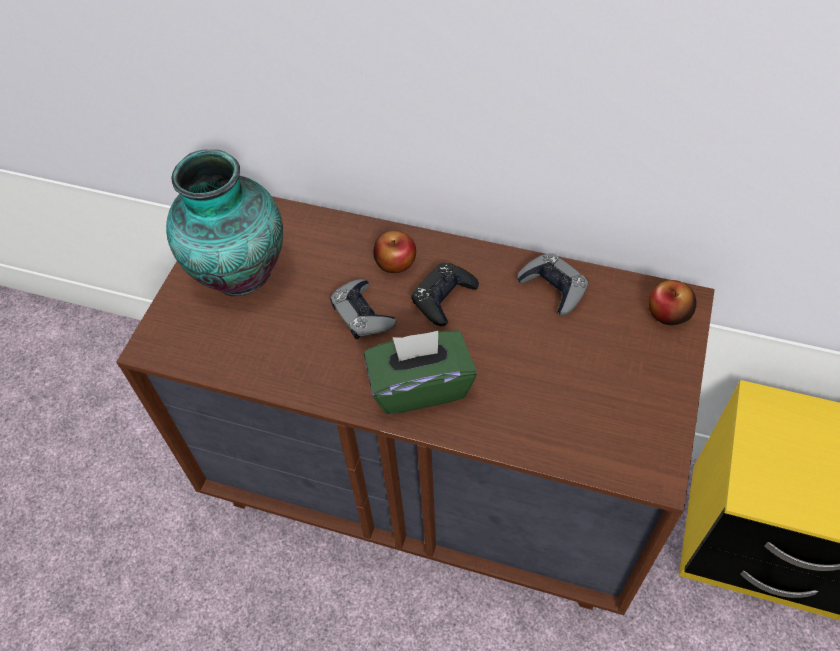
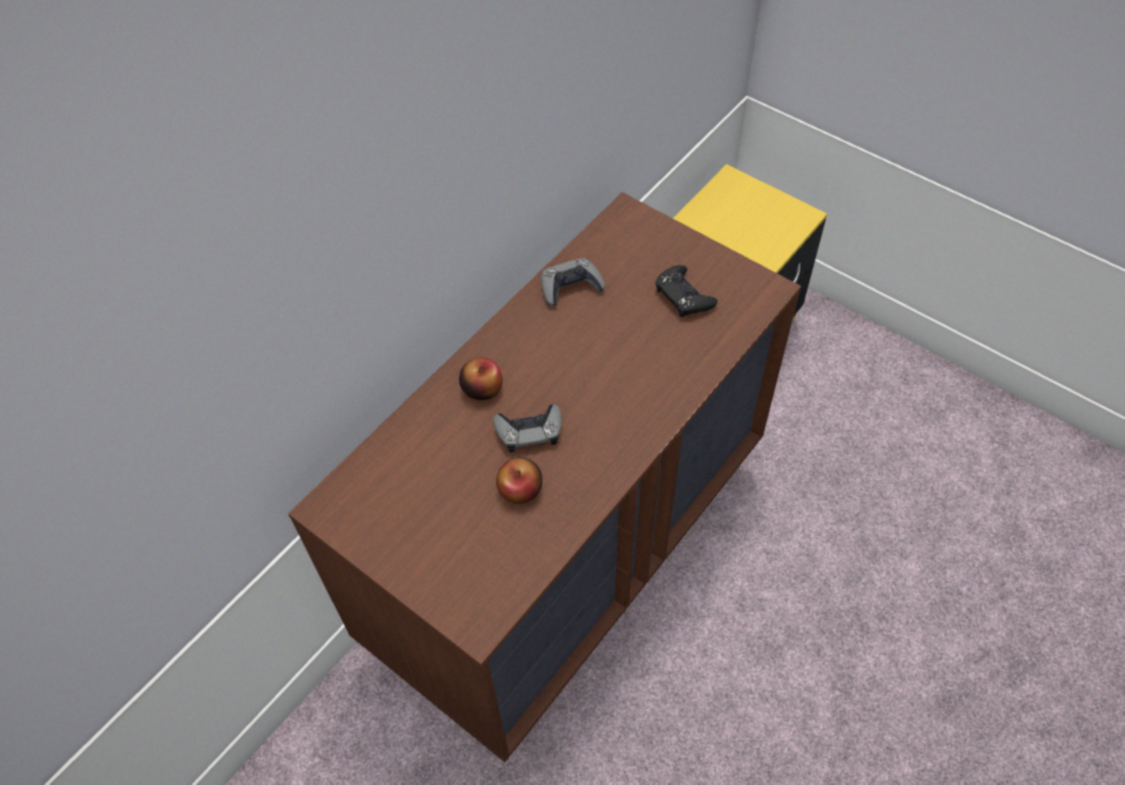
camera: 70 degrees left, 0 degrees up
(238, 272) = (422, 523): vase -> none
(420, 386) = (627, 410): green tissue box -> none
(444, 297) = (542, 365): black game controller -> black game controller (684, 296)
(668, 313) = (632, 226): apple -> apple (520, 489)

